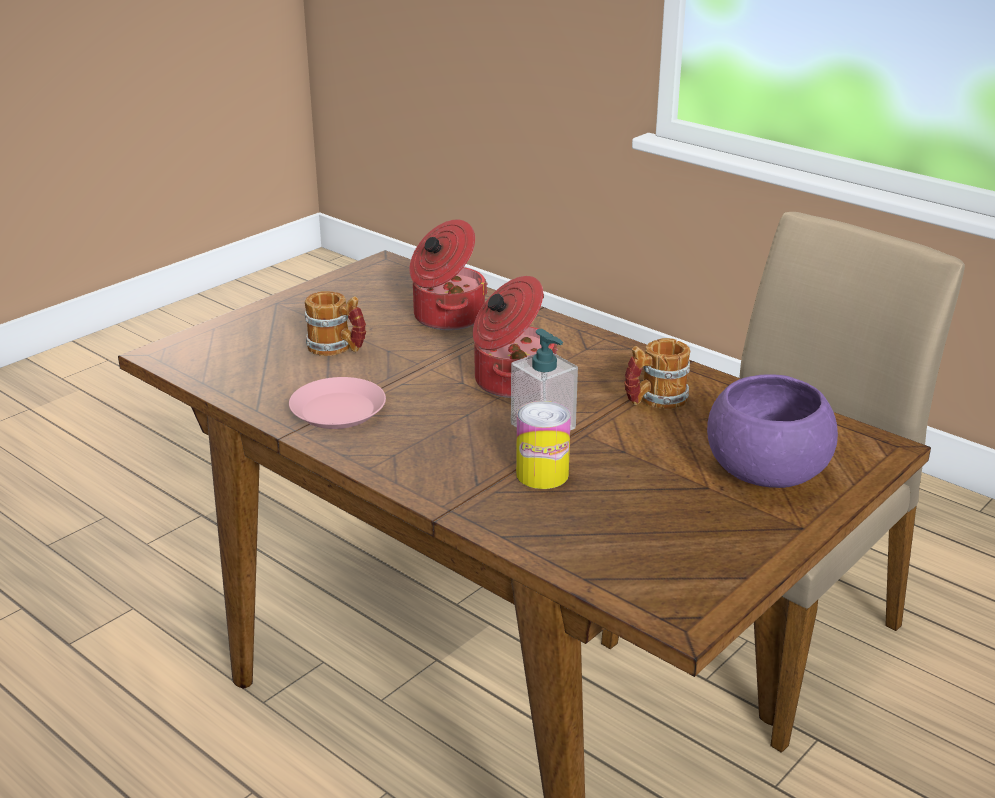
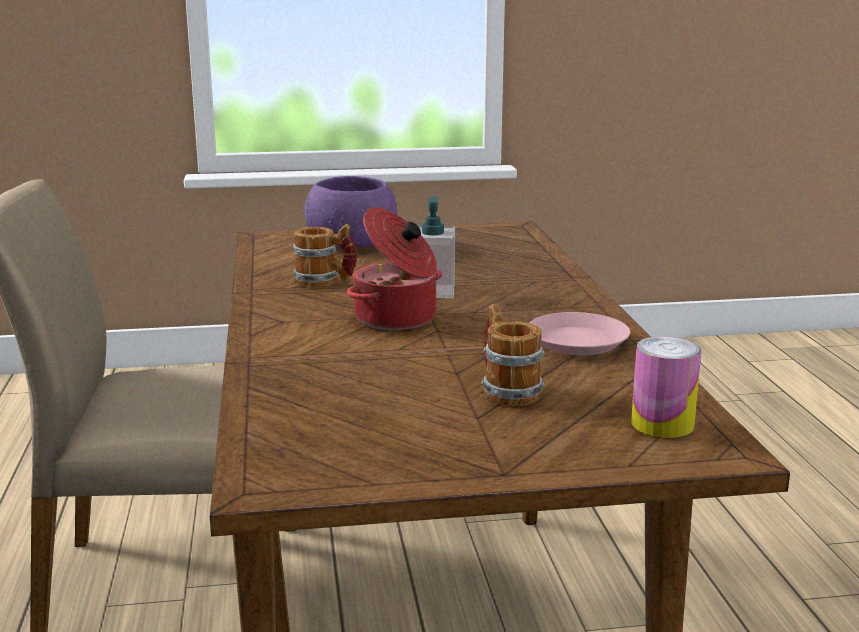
camera: 140 degrees left, 10 degrees down
(446, 317) = (338, 384): cooking pot -> none
(542, 474) = (484, 274): can -> can (662, 424)

